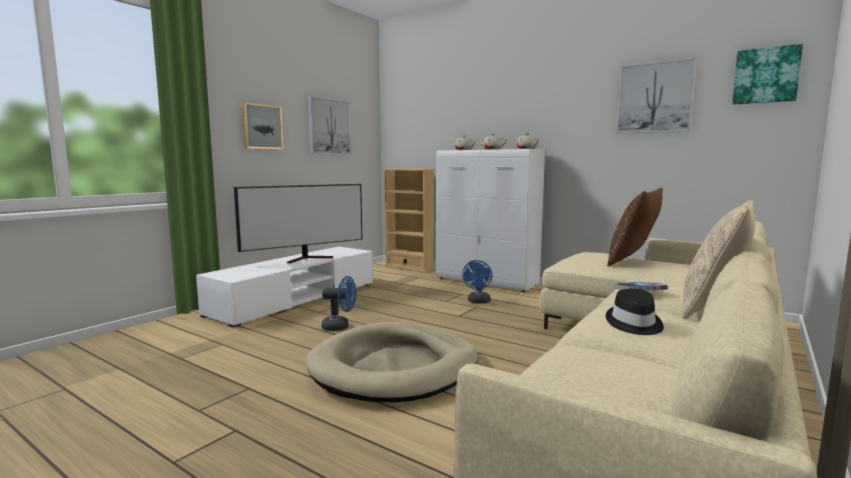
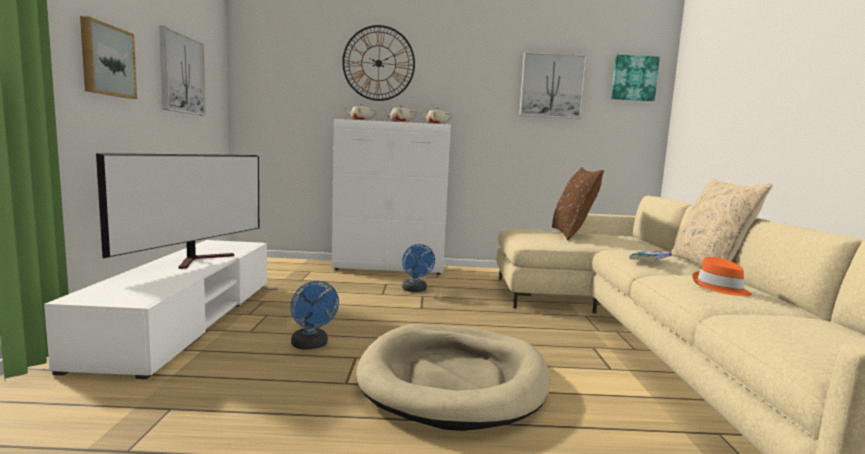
camera: 35 degrees left, 0 degrees up
(340, 327) = (311, 345): blue fan -> blue fan turned 90 degrees clockwise
(409, 267) = (279, 261): beige bookcase -> none
(484, 97) = (378, 63): none -> wall clock
(634, 324) = (720, 288): black hat -> orange hat

